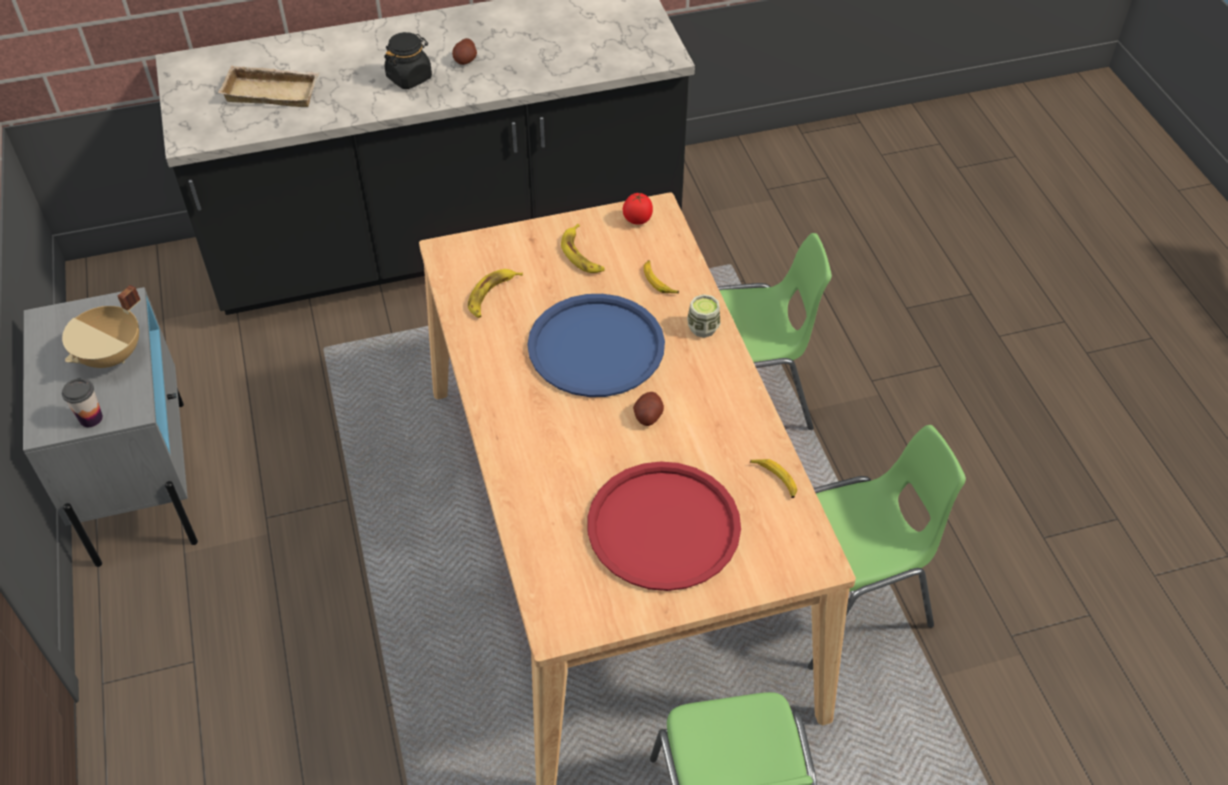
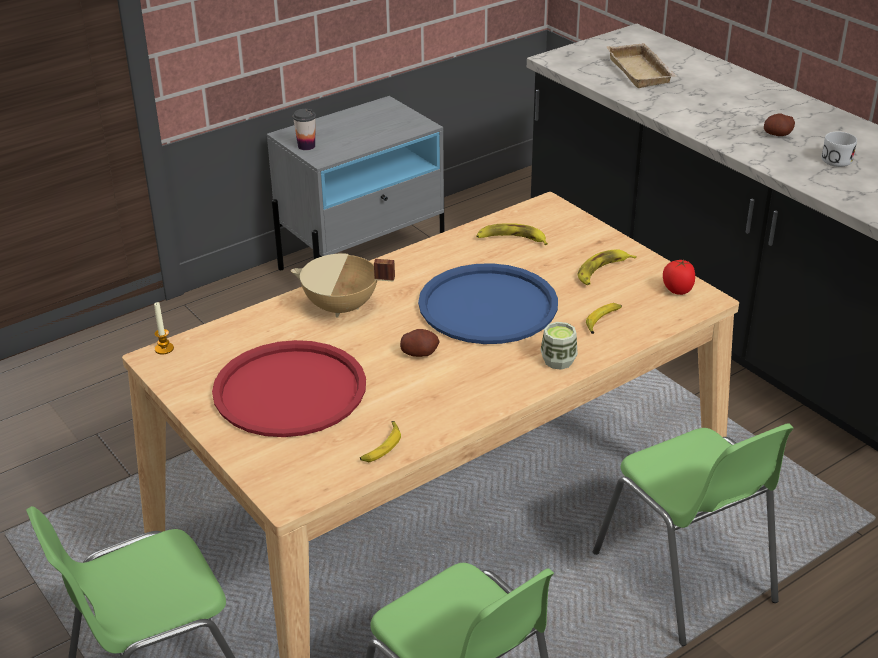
camera: 70 degrees right, 15 degrees down
(112, 356) = (367, 136): beige cooking pot -> beige cooking pot (341, 308)
(409, 77) = (723, 117): black jar -> none
(528, 47) = (835, 158): none -> white mug
(542, 619) = (164, 349): none -> candle

